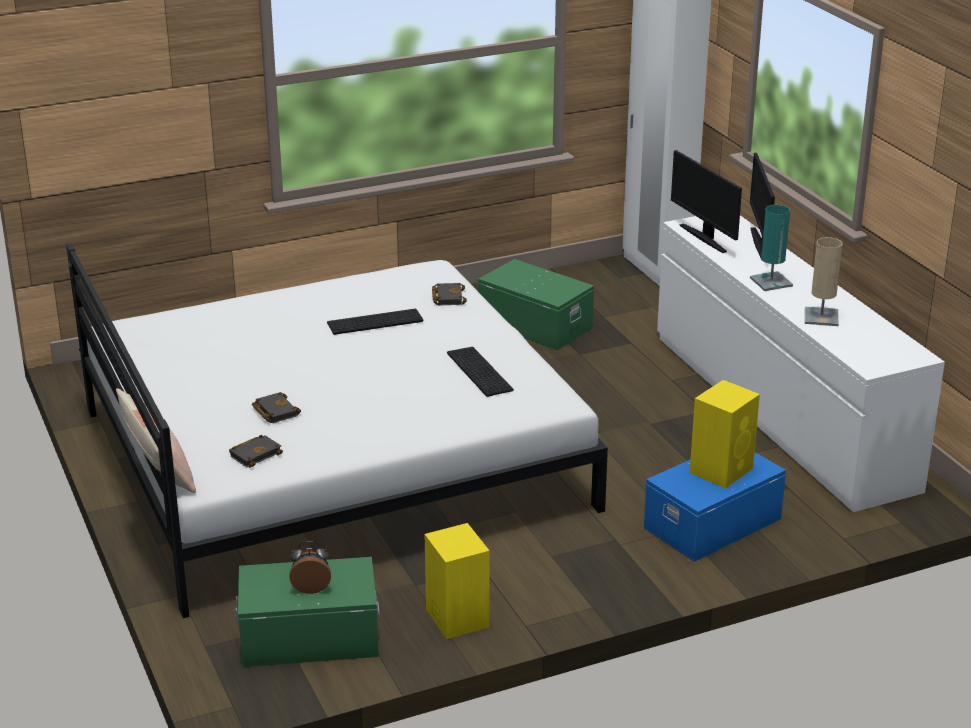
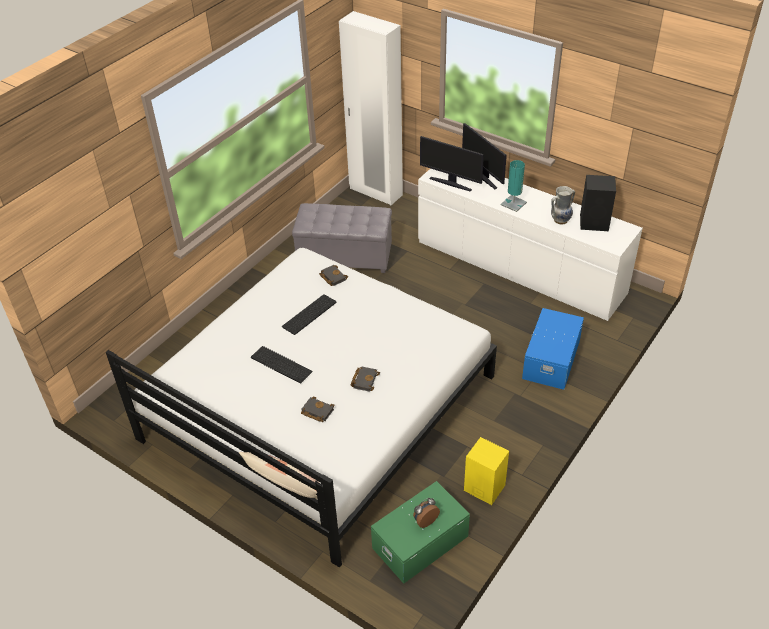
camera: 30 degrees left, 15 degrees up
(256, 454) = (337, 449): black book -> black book (364, 380)
(477, 371) = (401, 328): keyboard -> keyboard (280, 365)
(535, 324) = (344, 258): green storage box -> grey ottoman
(722, 470) = (555, 331): yellow speaker -> none
(821, 317) = (560, 220): beige table lamp -> vase
(872, 335) = (595, 222): none -> black speaker

